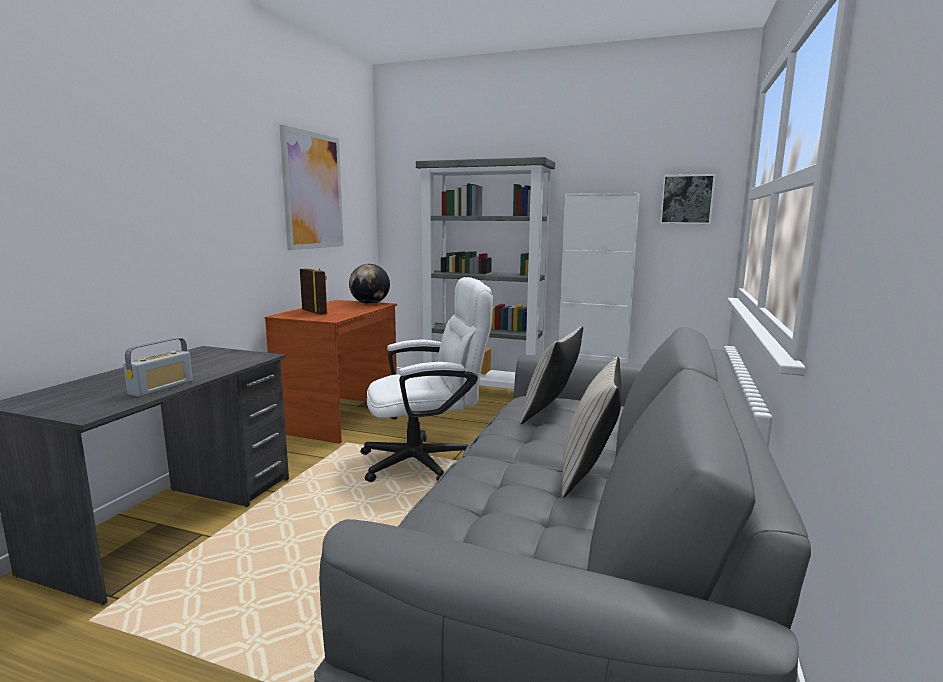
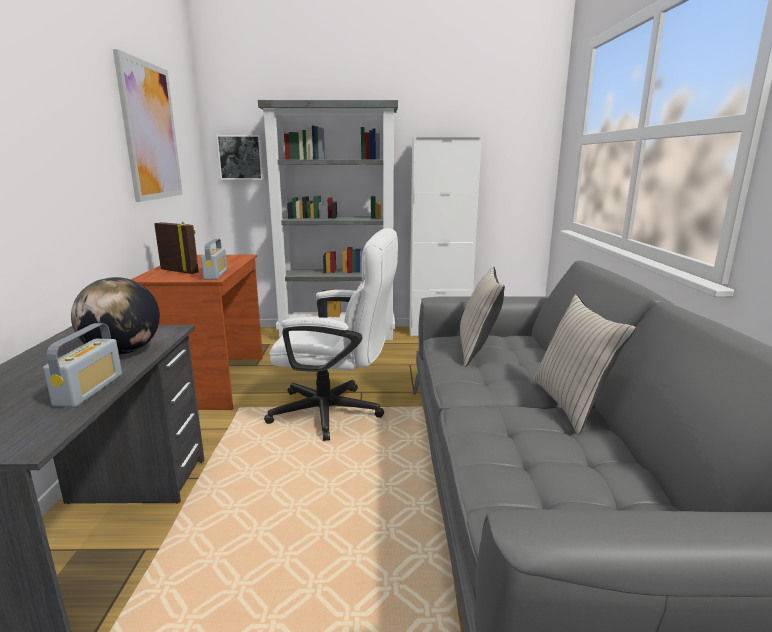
camera: 20 degrees left, 5 degrees up
(338, 317) = (215, 275): none -> radio
(370, 304) = (228, 257): globe -> globe (123, 352)
(427, 461) = (336, 413): white office chair -> white office chair turned 45 degrees clockwise
(686, 199) = (515, 143): picture -> picture (241, 157)

